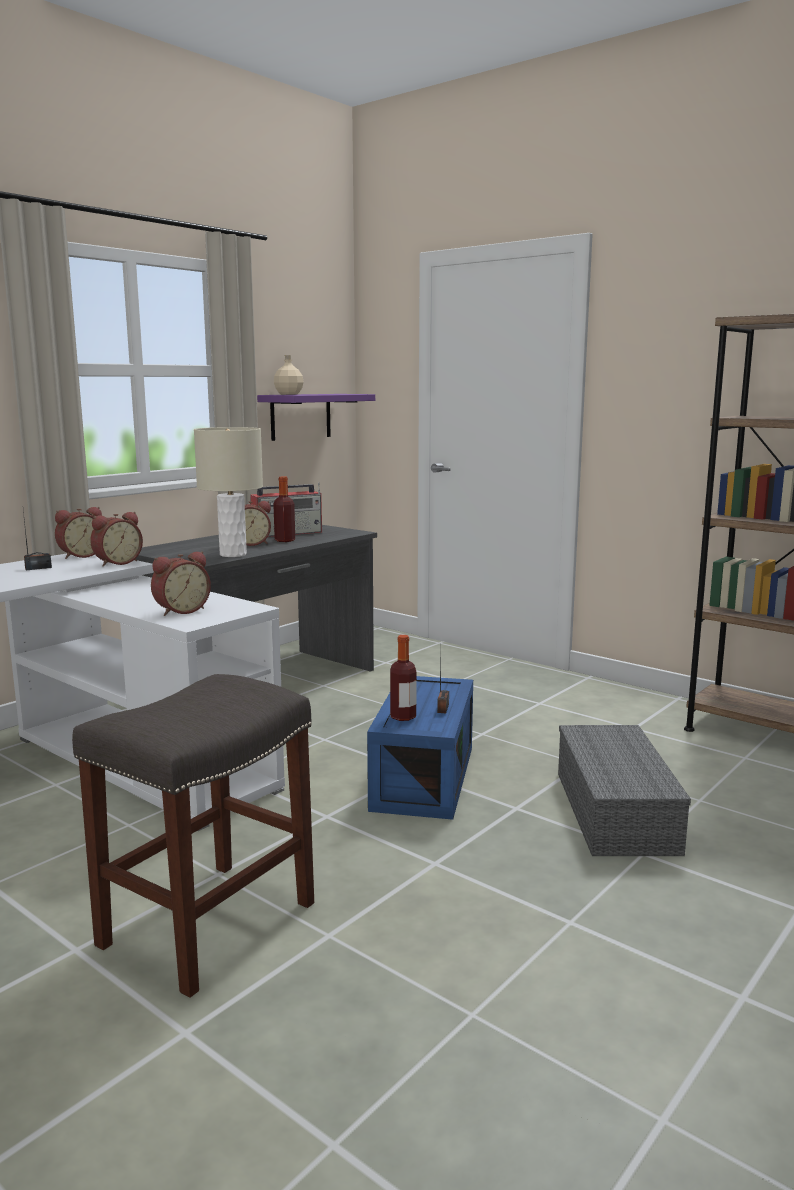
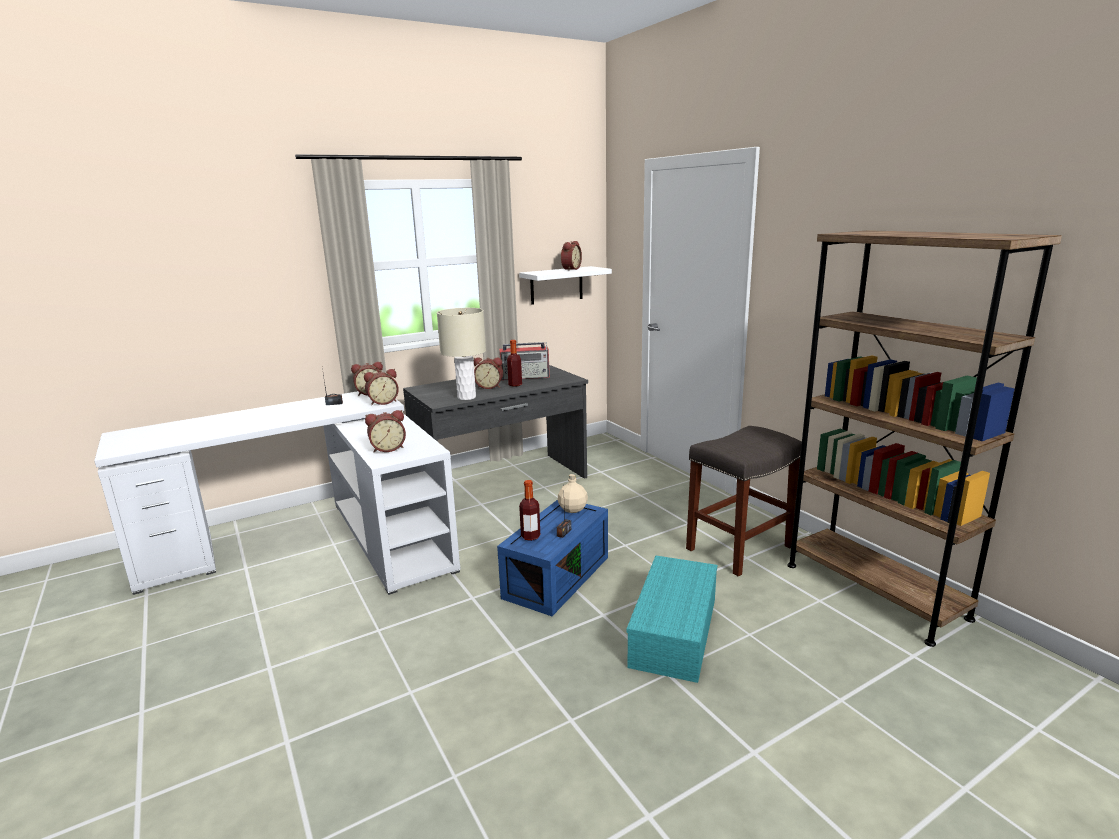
camera: 20 degrees right, 5 degrees up
(207, 926) = (347, 668): grey stool -> grey stool (739, 548)
(288, 394) = (542, 271): beige bottle -> beige bottle (572, 509)
(300, 416) = (556, 285): purple shelf -> white shelf
(321, 394) = (570, 269): none -> alarm clock
(618, 812) = (675, 633): grey storage box -> turquoise storage box

